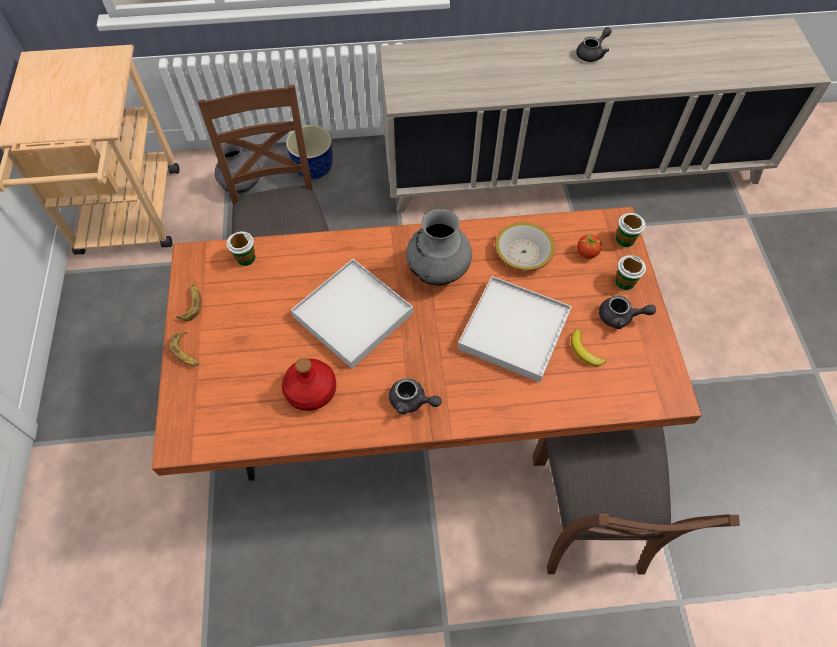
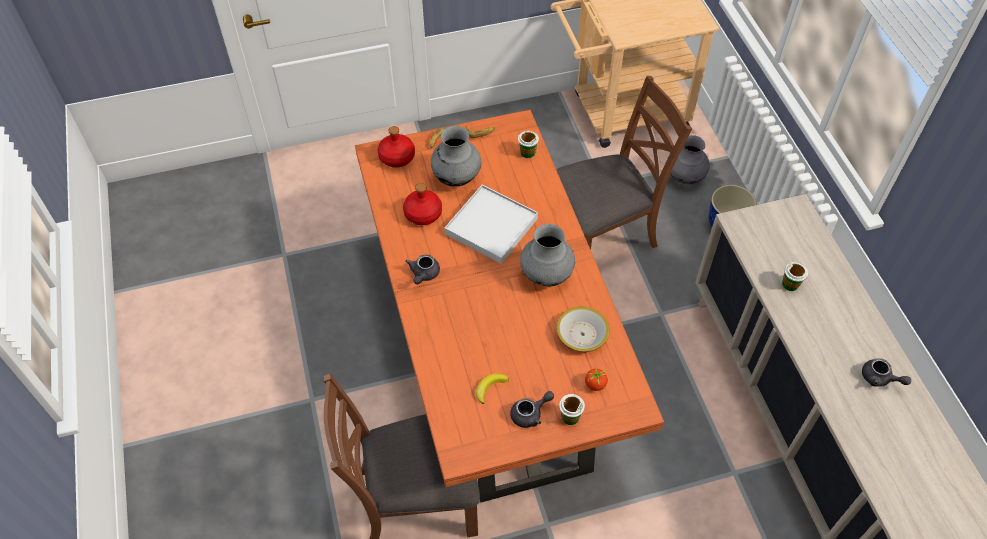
camera: 80 degrees right, 5 degrees down
(198, 411) = (397, 157): none -> red bottle
(260, 342) = (456, 177): none -> grey vase
(514, 330) = (499, 335): white tray -> none
(620, 317) = (530, 414): grey teapot -> grey teapot turned 120 degrees counterclockwise
(625, 239) = (620, 416): cup -> cup (790, 284)

